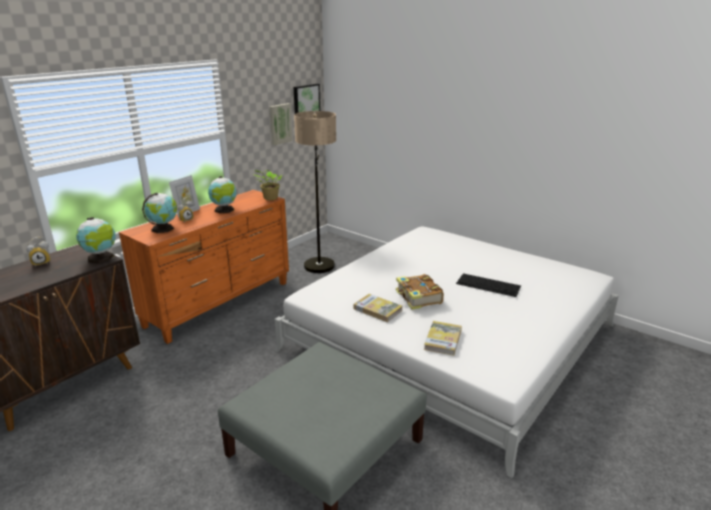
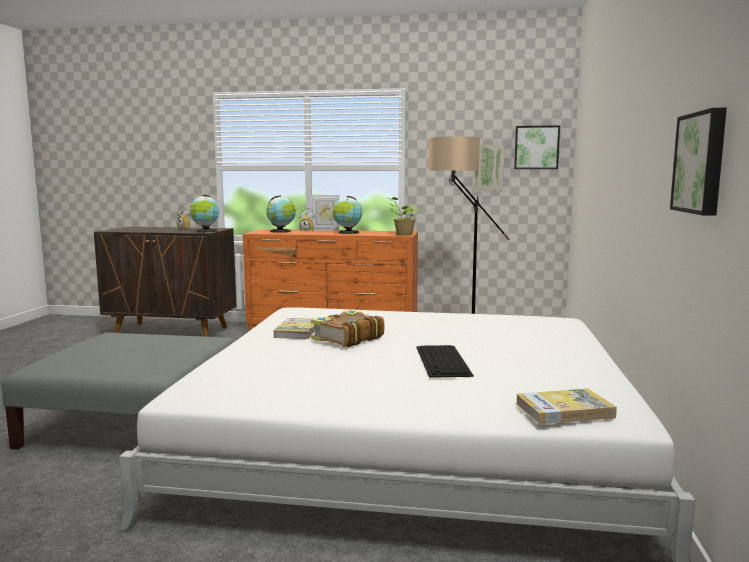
camera: 60 degrees right, 15 degrees down
(443, 340) = (257, 361): book -> book (564, 410)
(602, 157) = (702, 163): none -> picture

